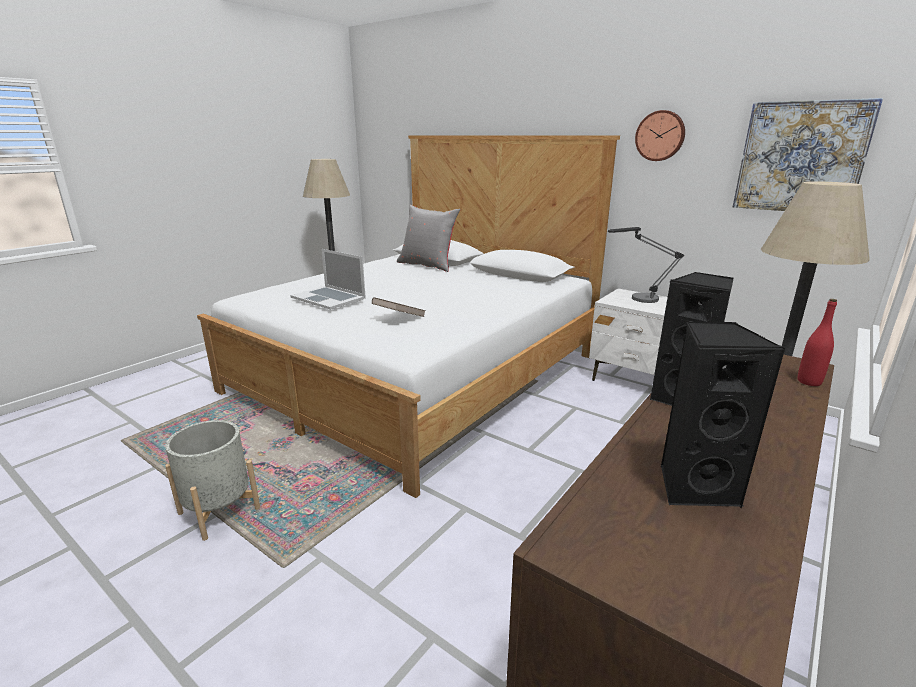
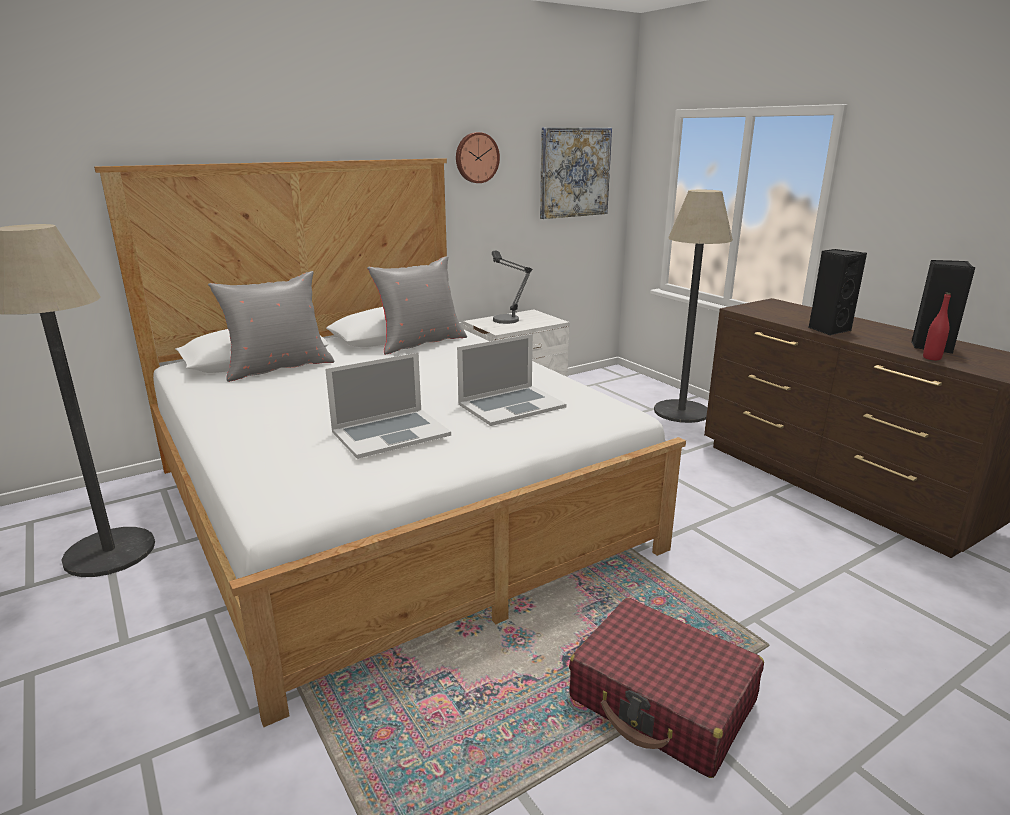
camera: 70 degrees left, 0 degrees up
(219, 511) = (662, 701): grey planter -> red suitcase
(399, 318) = (511, 405): brown book -> laptop
(514, 281) = (420, 343): none -> grey pillow
(809, 382) = (798, 306): red bottle -> red bottle (931, 358)

